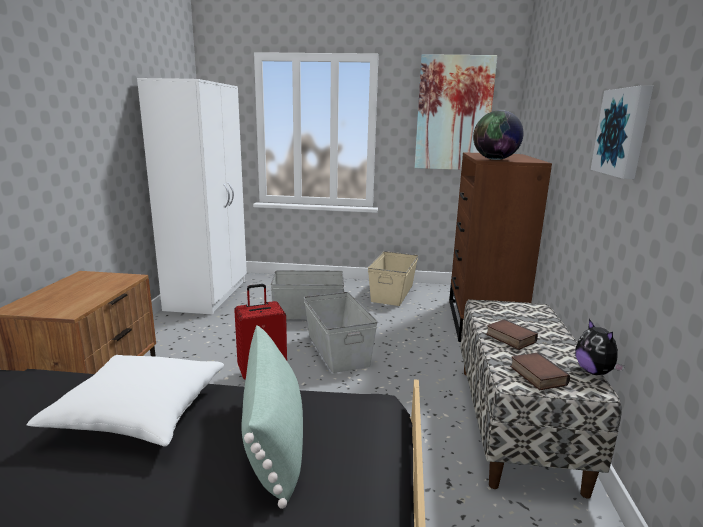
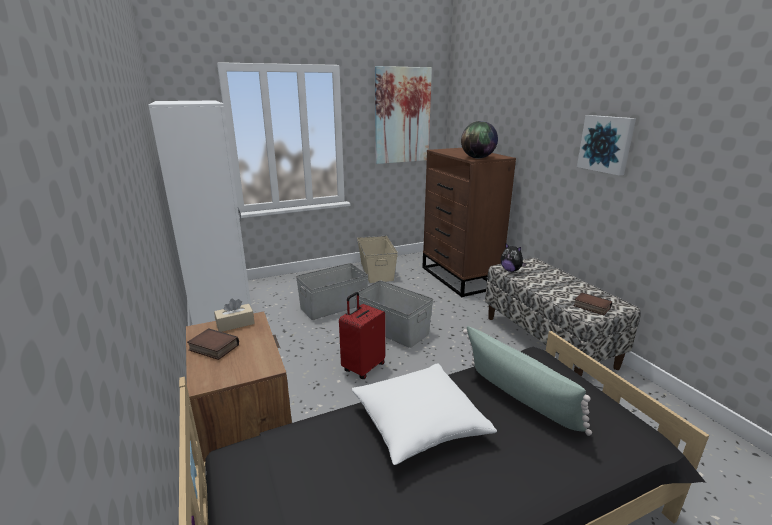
camera: 30 degrees left, 5 degrees up
(111, 277) = (235, 324): none -> beige tissue box
(509, 338) = (548, 287): book -> book (212, 348)
(594, 372) = (610, 295): plush toy -> plush toy (511, 270)

